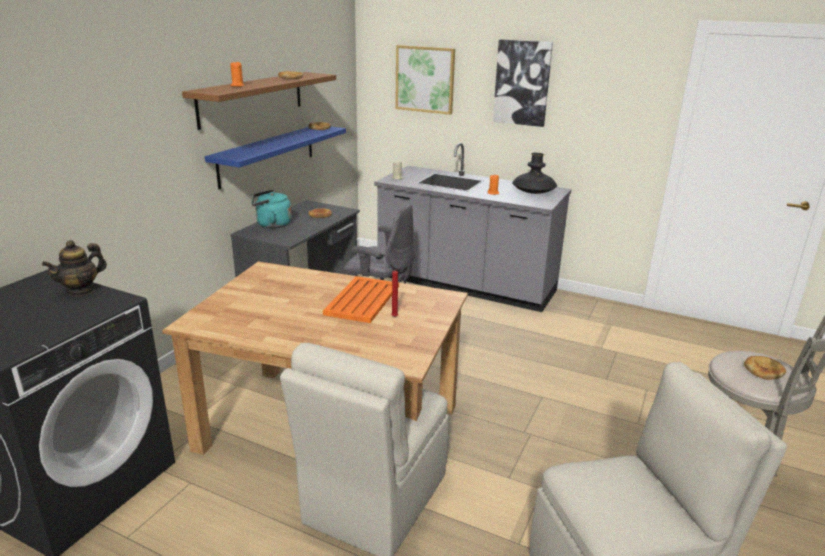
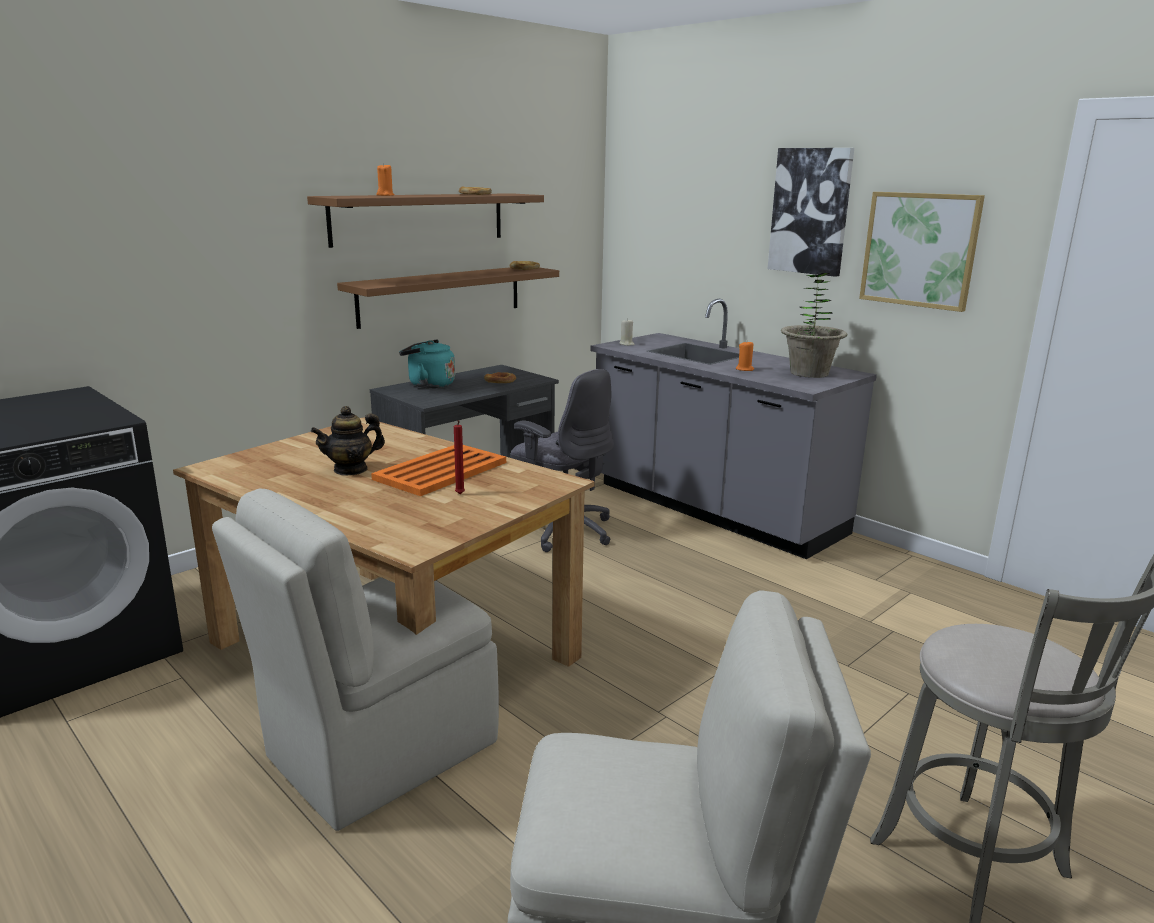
camera: 20 degrees right, 5 degrees down
(81, 290) = (91, 407): teapot -> teapot (351, 469)
(267, 155) = (441, 295): blue shelf -> brown shelf
(425, 79) = (684, 210): picture -> picture (919, 250)
(533, 192) = (809, 373): black vase -> potted plant
(763, 370) = (1016, 659): bread -> none

